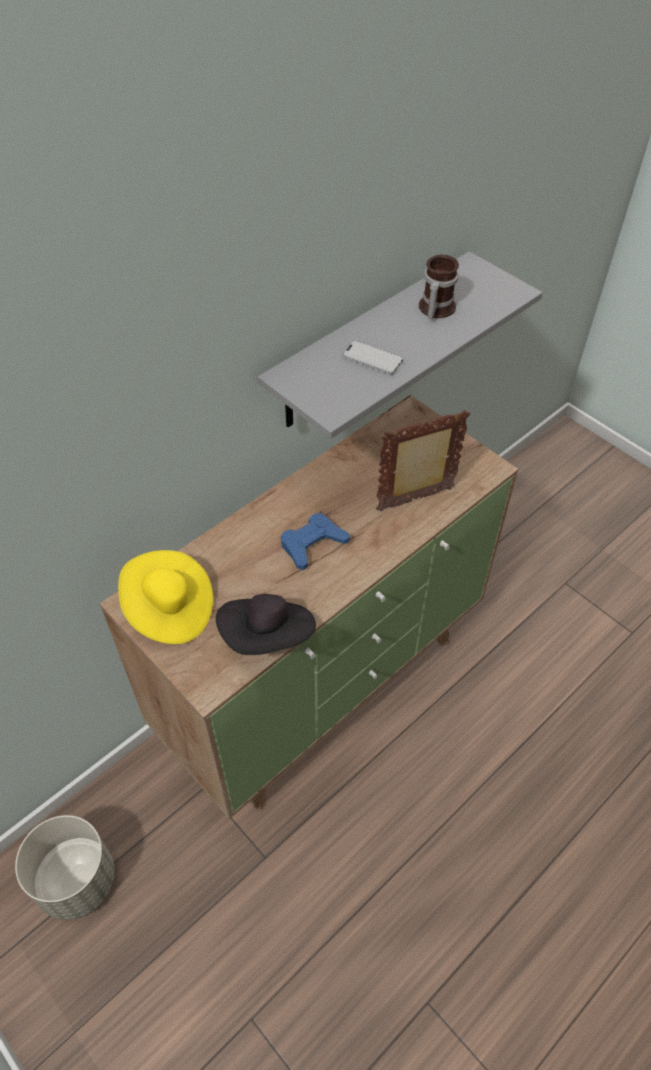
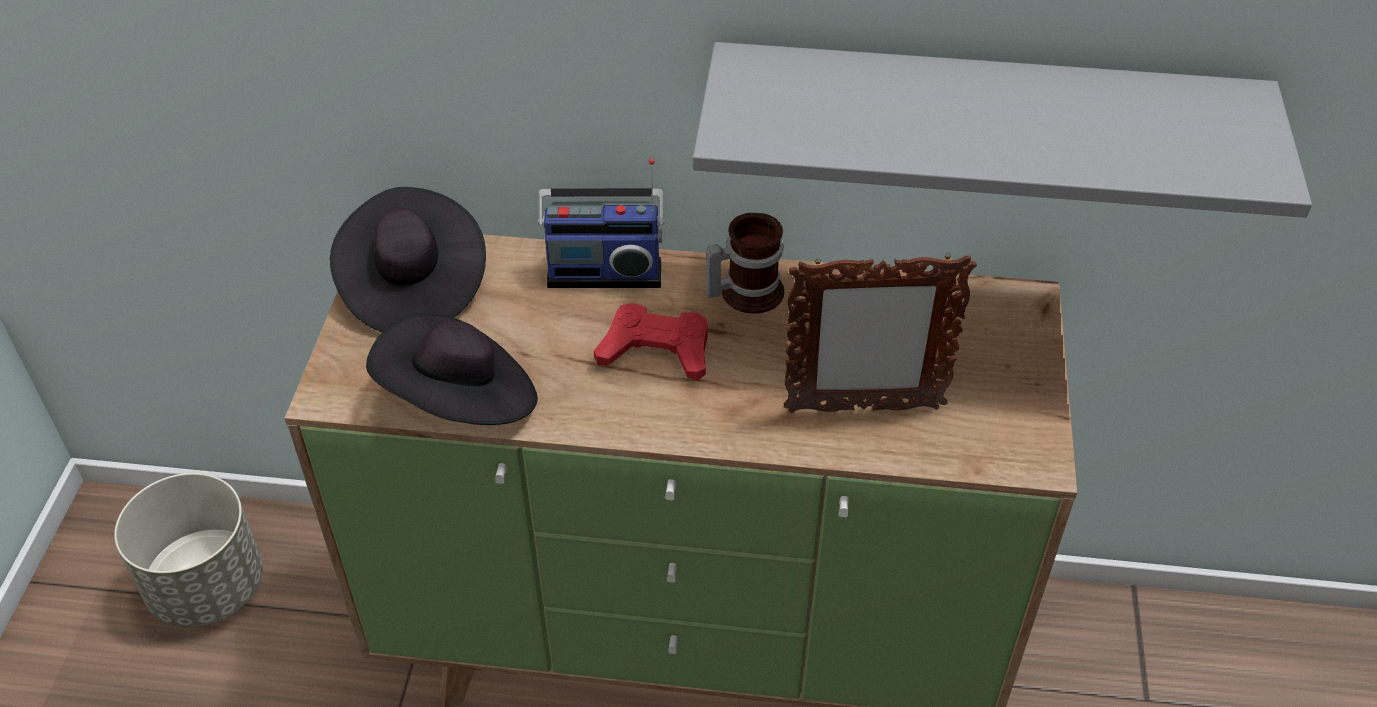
camera: 50 degrees right, 5 degrees down
(169, 610) = (412, 287): yellow hat -> black hat
(242, 530) = (604, 271): none -> radio
(312, 544) = (656, 350): blue game controller -> red game controller
(372, 359) = (887, 116): phone -> none
(416, 500) = (862, 409): picture frame -> picture frame turned 150 degrees clockwise
(434, 309) = (1084, 115): mug -> mug (745, 291)

